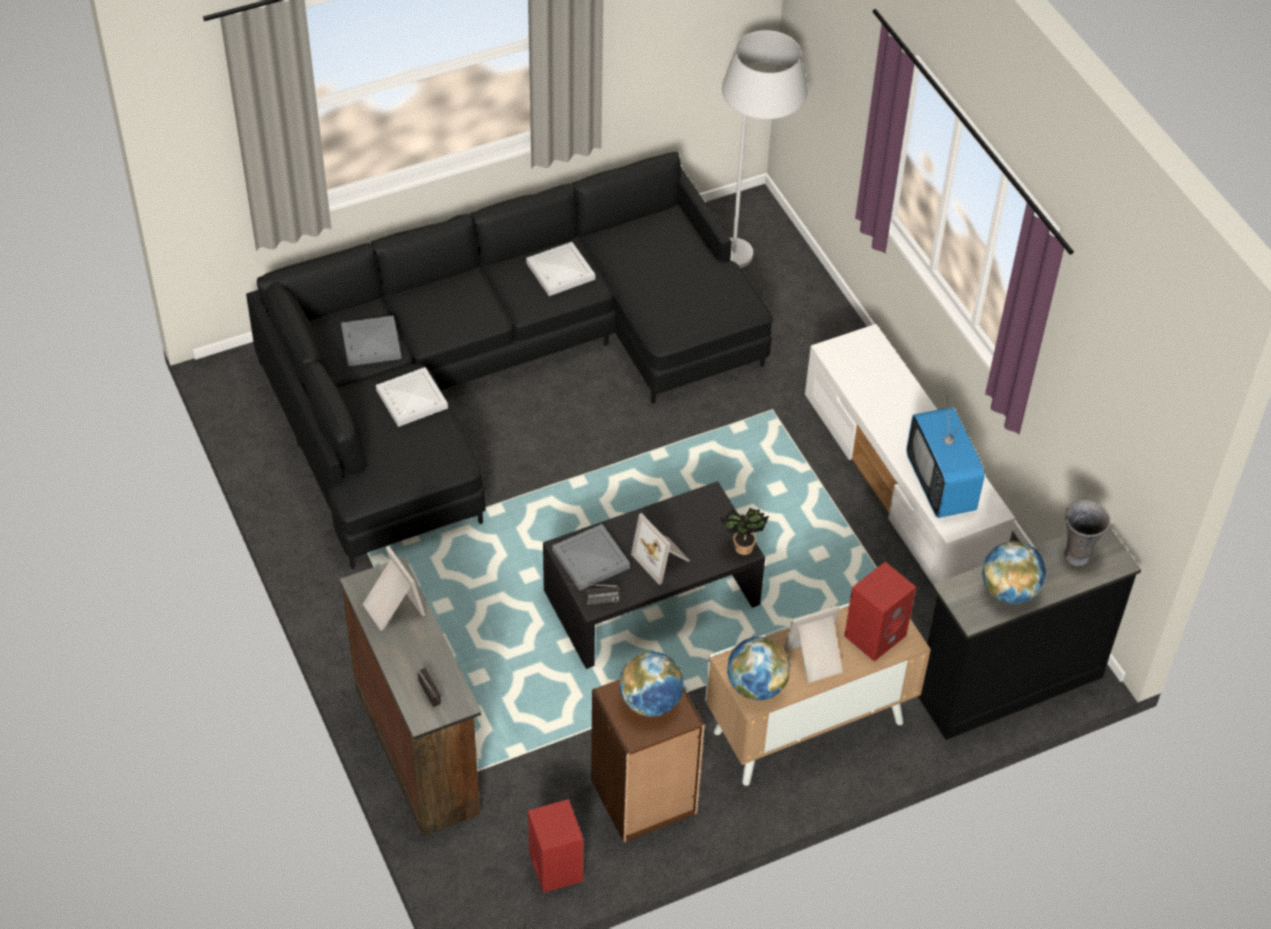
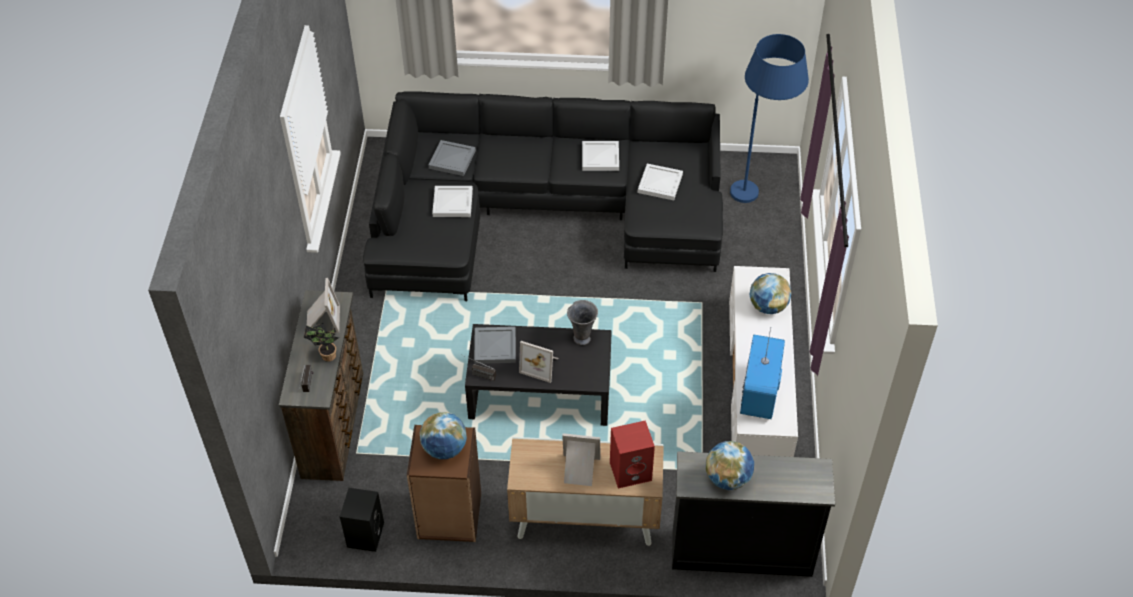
camera: 30 degrees right, 0 degrees up
(554, 866) = (365, 534): red speaker -> black speaker
(656, 277) = (659, 184): none -> white tray
(663, 559) = (541, 365): picture frame -> picture frame turned 60 degrees counterclockwise
(741, 549) = (596, 380): potted plant -> potted plant (326, 356)
(750, 246) = (759, 190): white floor lamp -> blue floor lamp
(756, 686) = (528, 470): globe -> globe (768, 306)
(1076, 555) = (793, 474): grey vase -> grey vase (582, 338)

